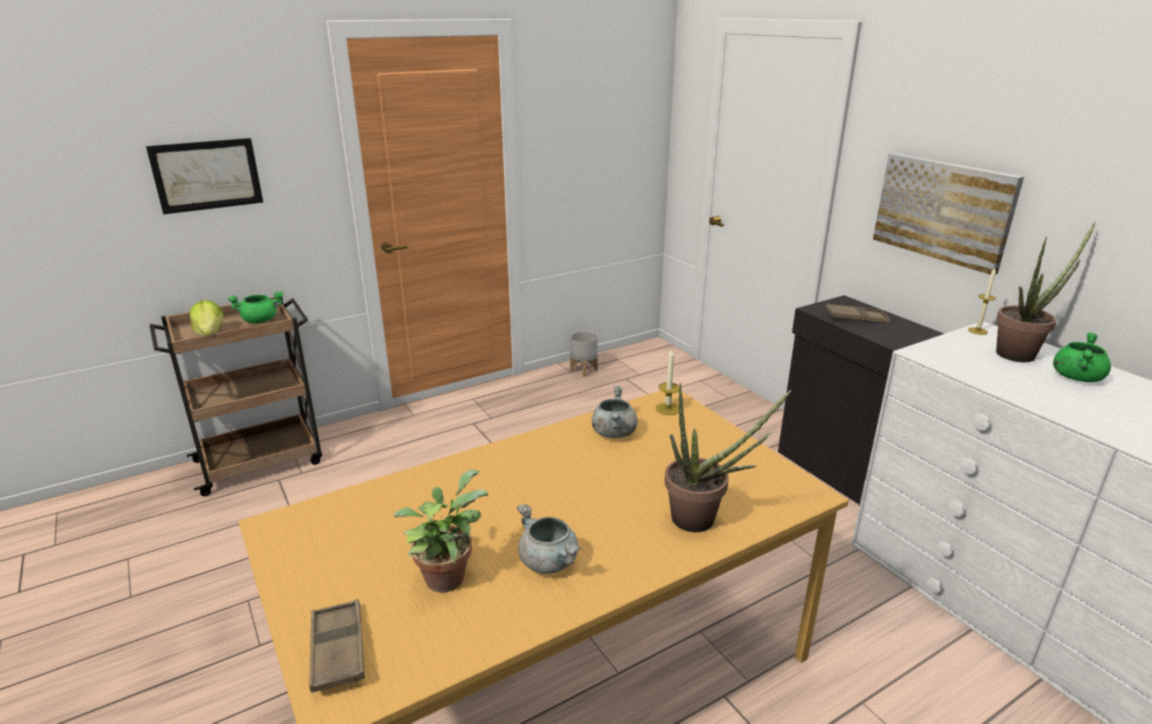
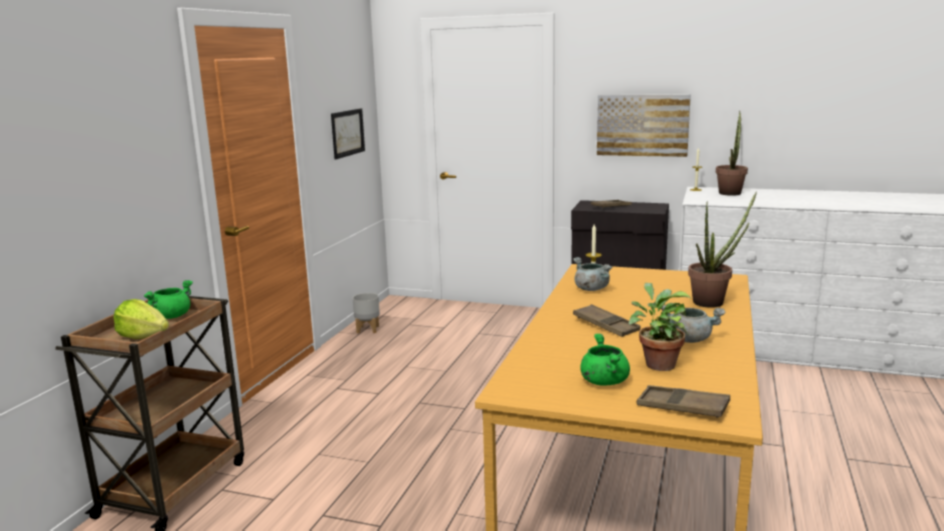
camera: 40 degrees left, 10 degrees down
(207, 175) = (96, 165): picture -> picture (347, 133)
(517, 492) = (605, 325): none -> brown tray
(1076, 377) = (767, 194): green cooking pot -> green cooking pot (603, 381)

